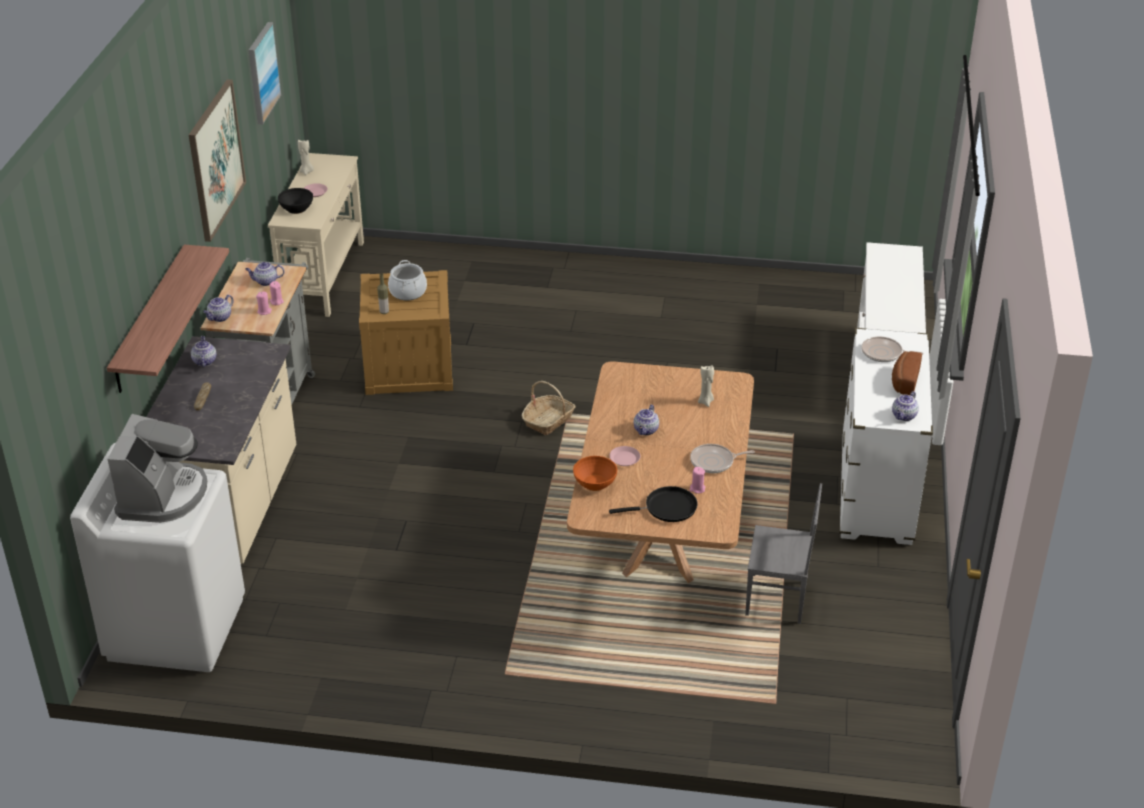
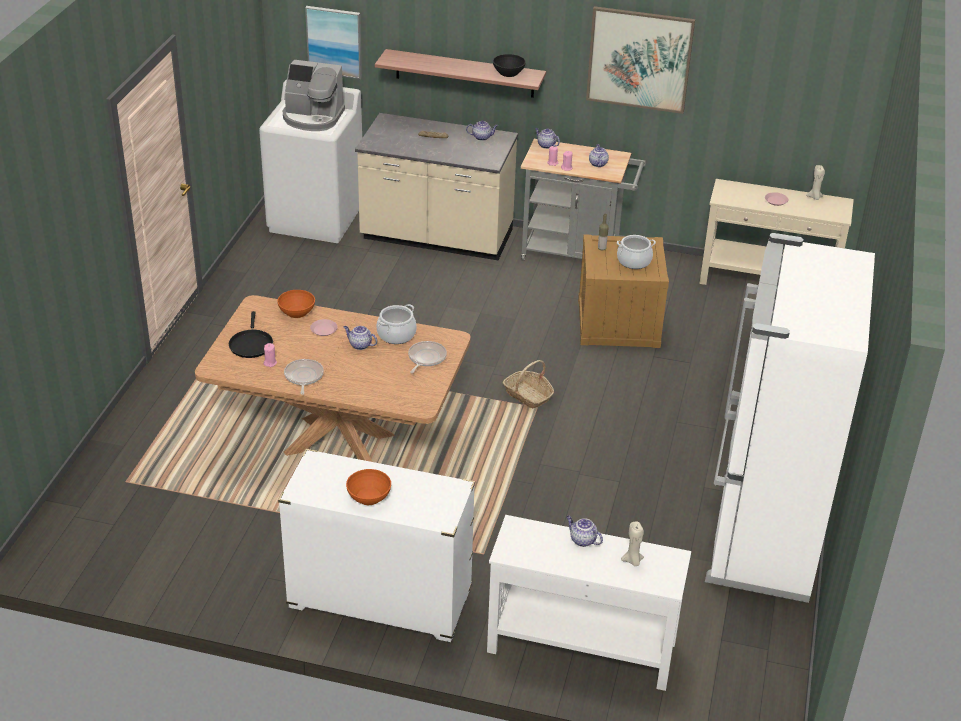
camera: 95 degrees right, 0 degrees up
(262, 73) = (782, 67): picture -> picture (334, 41)
(296, 208) = (745, 191): black bowl -> black bowl (508, 72)
(620, 408) = (396, 335): none -> cooking pot
(706, 401) = (394, 383): beige candle -> beige candle (632, 561)
(719, 290) = (761, 539): none -> white fridge
(777, 599) = (245, 503): grey chair -> none
(884, 353) = (422, 492): frying pan -> frying pan (426, 358)
(903, 381) = (369, 497): bread -> orange bowl
(904, 416) = (310, 485): teapot -> teapot (582, 540)

